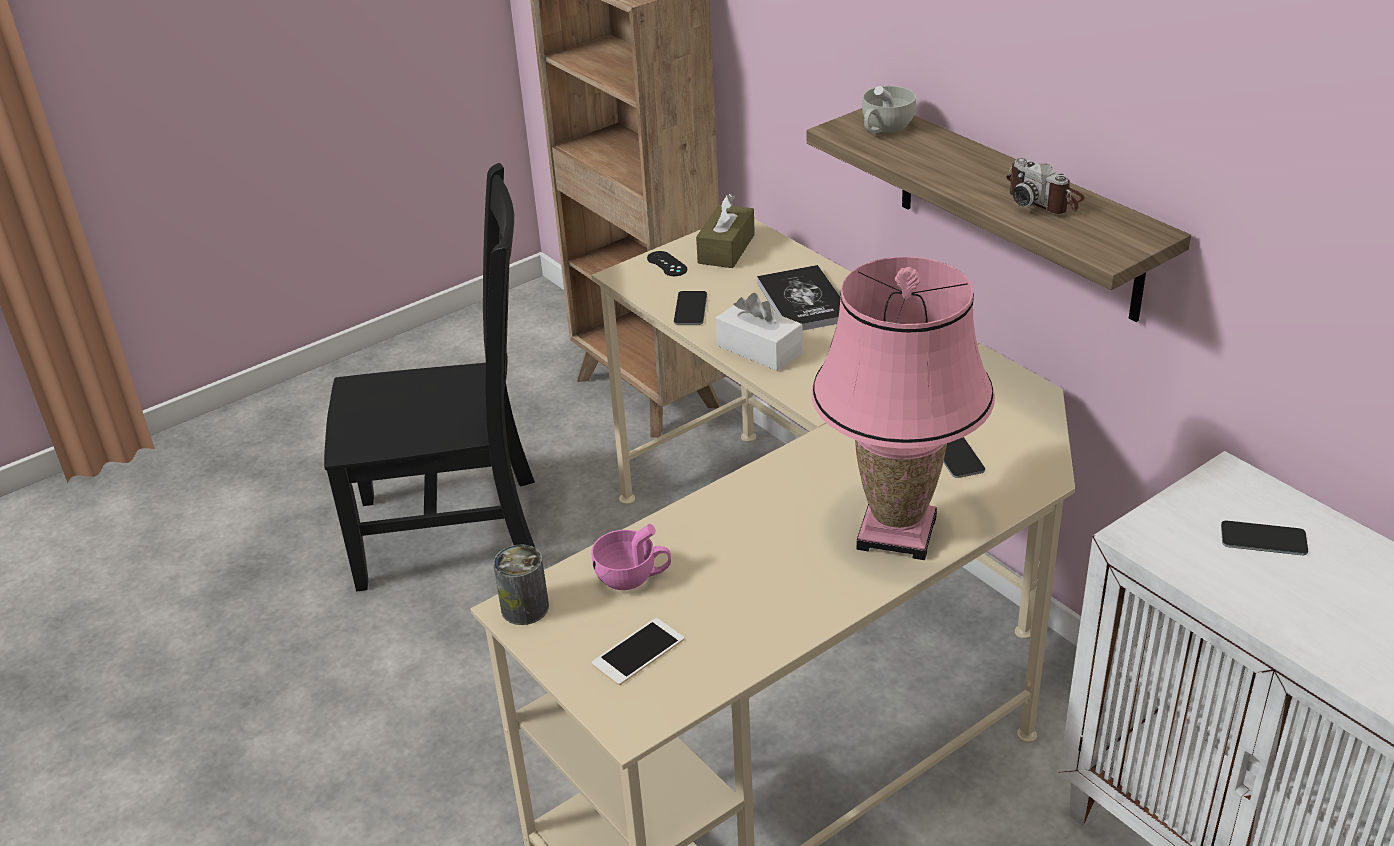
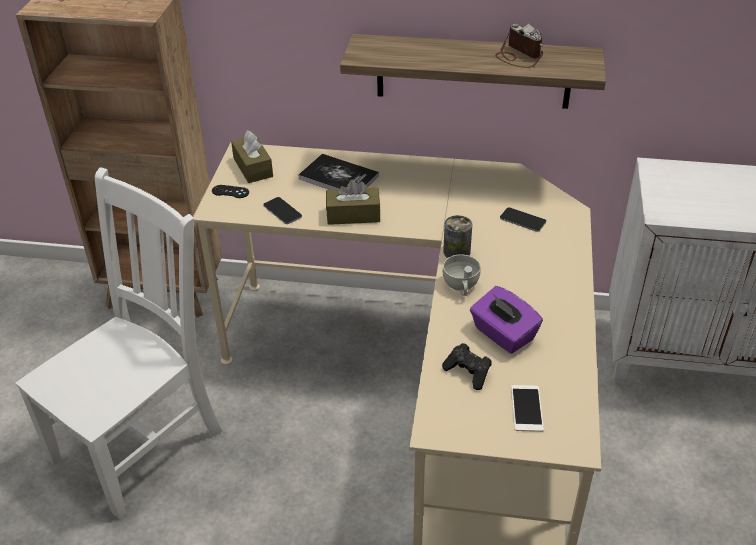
camera: 45 degrees left, 5 degrees up
(456, 531) = (141, 441): black chair -> white chair
(525, 608) = (439, 426): can -> can (456, 252)
(633, 577) = (468, 373): pink cup -> black game controller
(731, 563) = (503, 334): none -> purple tissue box
(759, 349) = (353, 215): white tissue box -> brown tissue box
(884, 129) = (382, 49): white cup -> white cup (461, 287)
(897, 533) = (552, 273): pink table lamp -> none
(1045, 199) = (518, 55): camera -> camera turned 135 degrees counterclockwise
(1263, 539) = (703, 189): phone -> none

